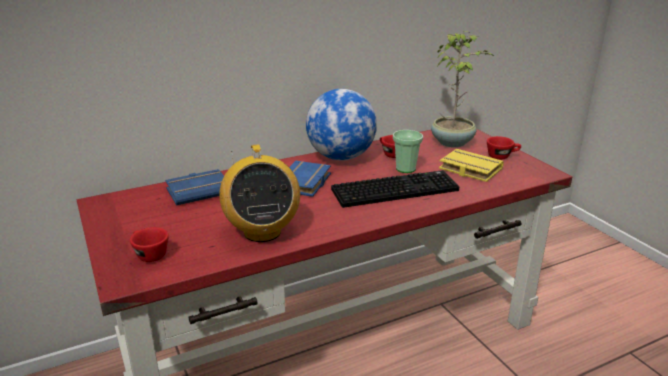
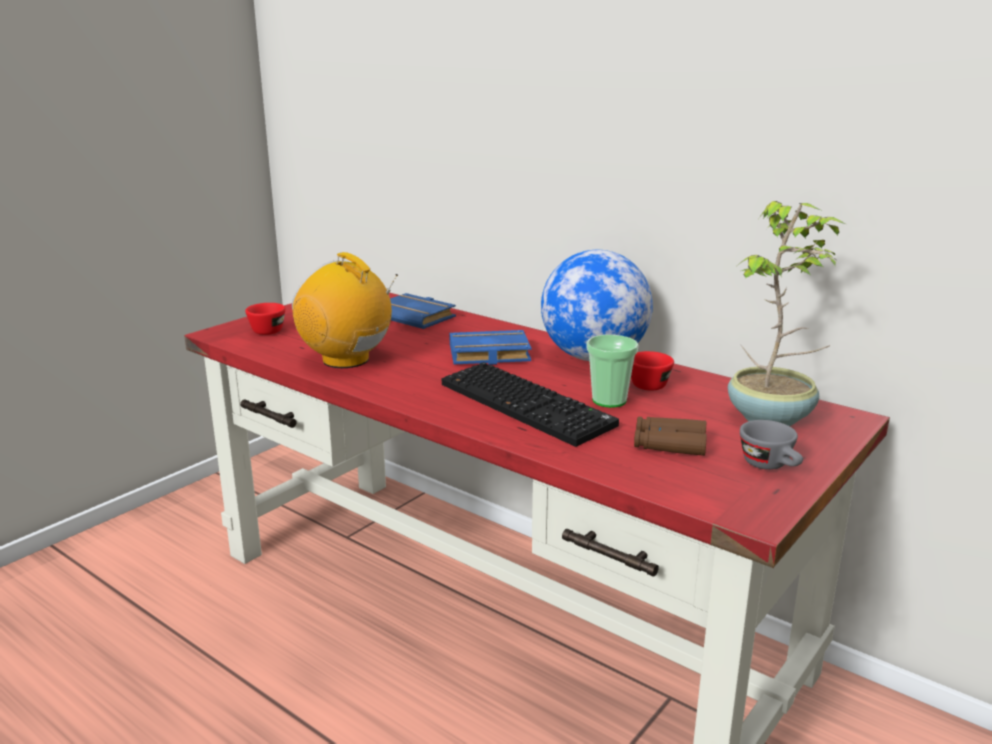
camera: 65 degrees right, 5 degrees down
(262, 232) = (346, 360): radio -> radio turned 75 degrees clockwise
(468, 169) = (669, 444): yellow book -> brown binoculars
(502, 156) = (771, 466): red cup -> grey cup

